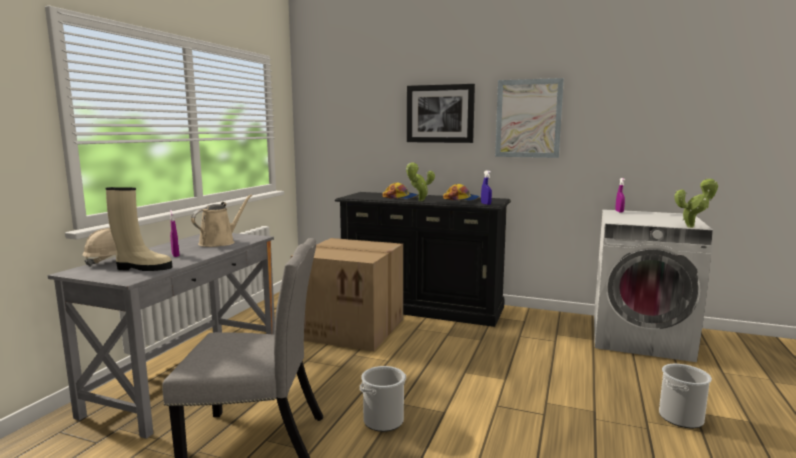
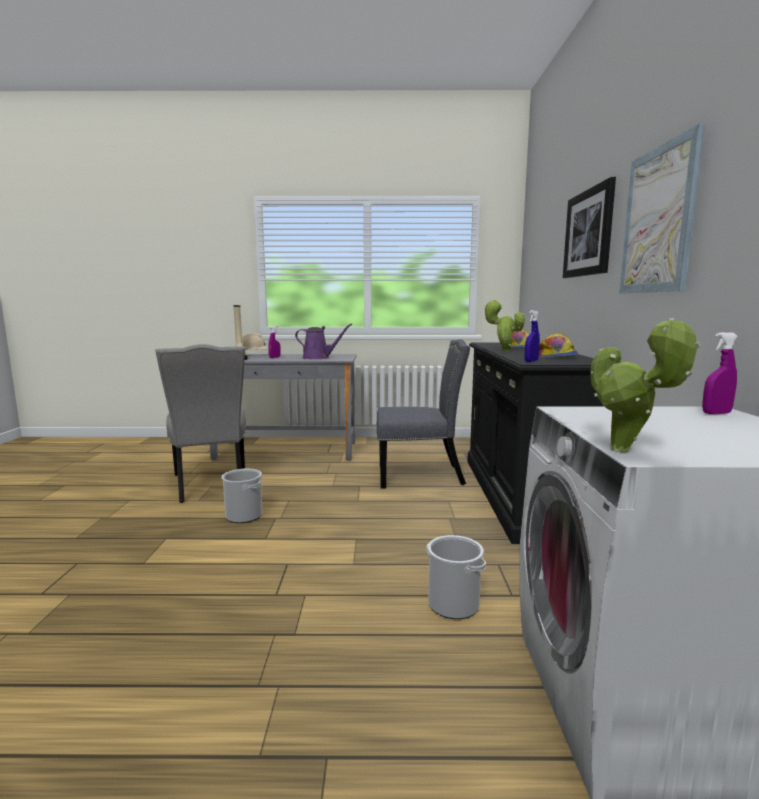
camera: 70 degrees right, 0 degrees up
(220, 242) = (318, 357): beige watering can -> purple watering can
(353, 328) = (418, 475): cardboard box -> grey chair
(681, 417) = (300, 732): bucket -> bucket (453, 604)

